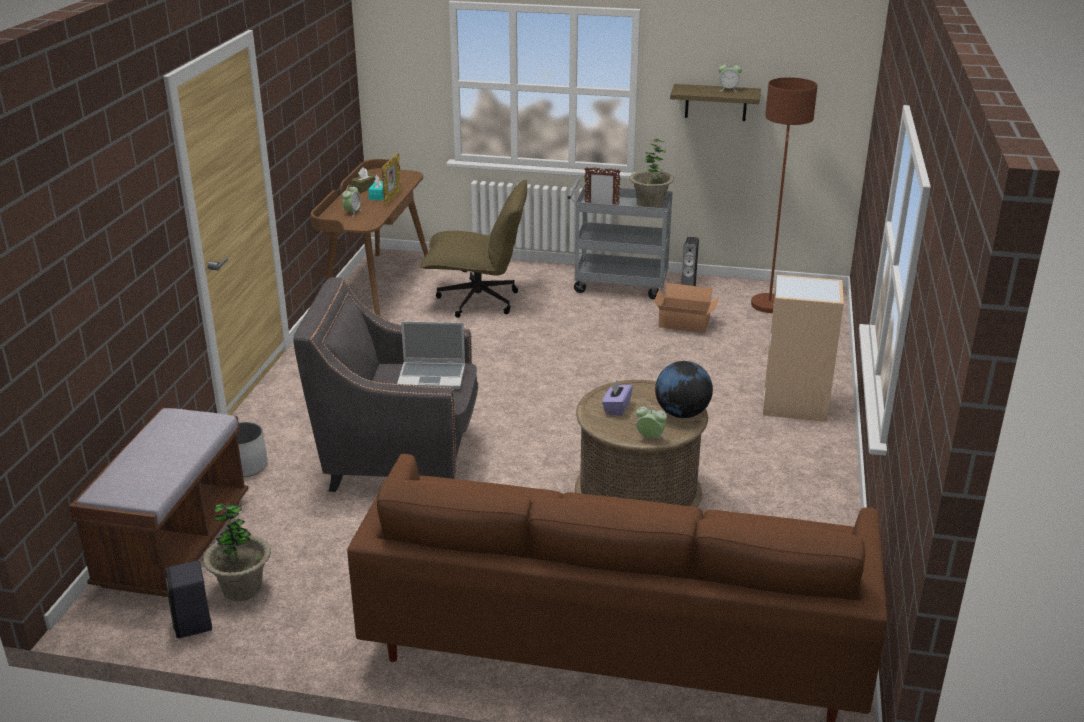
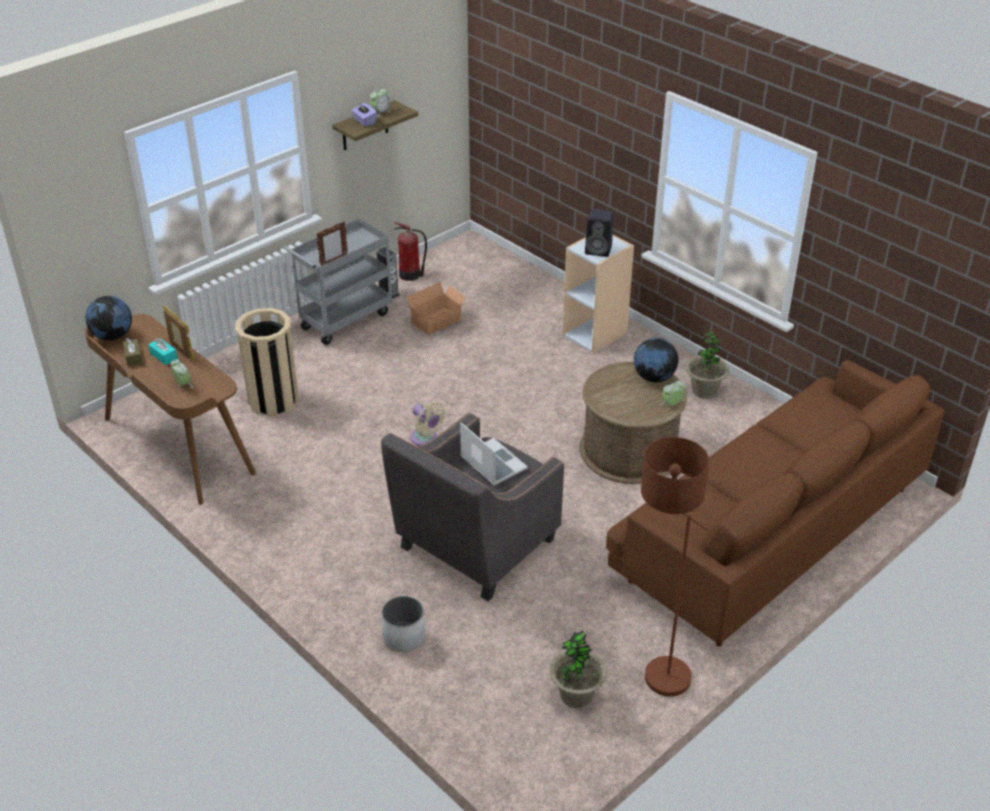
camera: 55 degrees left, 10 degrees up
(174, 543) = (481, 716): brown bench -> none
(193, 624) = (599, 737): black speaker -> black speaker (599, 250)
(381, 174) = (113, 336): none -> globe
(432, 376) = (492, 463): laptop -> laptop turned 75 degrees counterclockwise
(477, 301) = (274, 400): beige office chair -> beige trash can
(513, 380) = (425, 439): none -> beige fan
(616, 408) = (619, 400): purple tissue box -> purple tissue box (364, 121)
(650, 205) = (356, 239): potted plant -> potted plant (704, 390)
(730, 288) = (411, 275): none -> fire extinguisher
(769, 300) = (449, 268): brown floor lamp -> brown floor lamp (656, 669)

